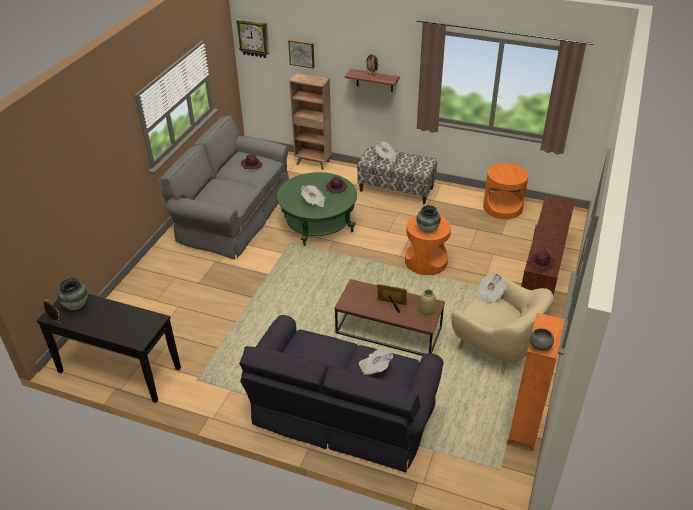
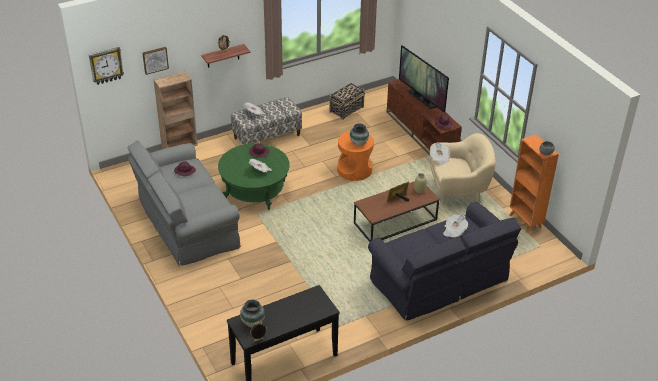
camera: 50 degrees left, 0 degrees up
(502, 207) = (347, 109): orange side table -> basket
(556, 227) = (421, 99): none -> television

